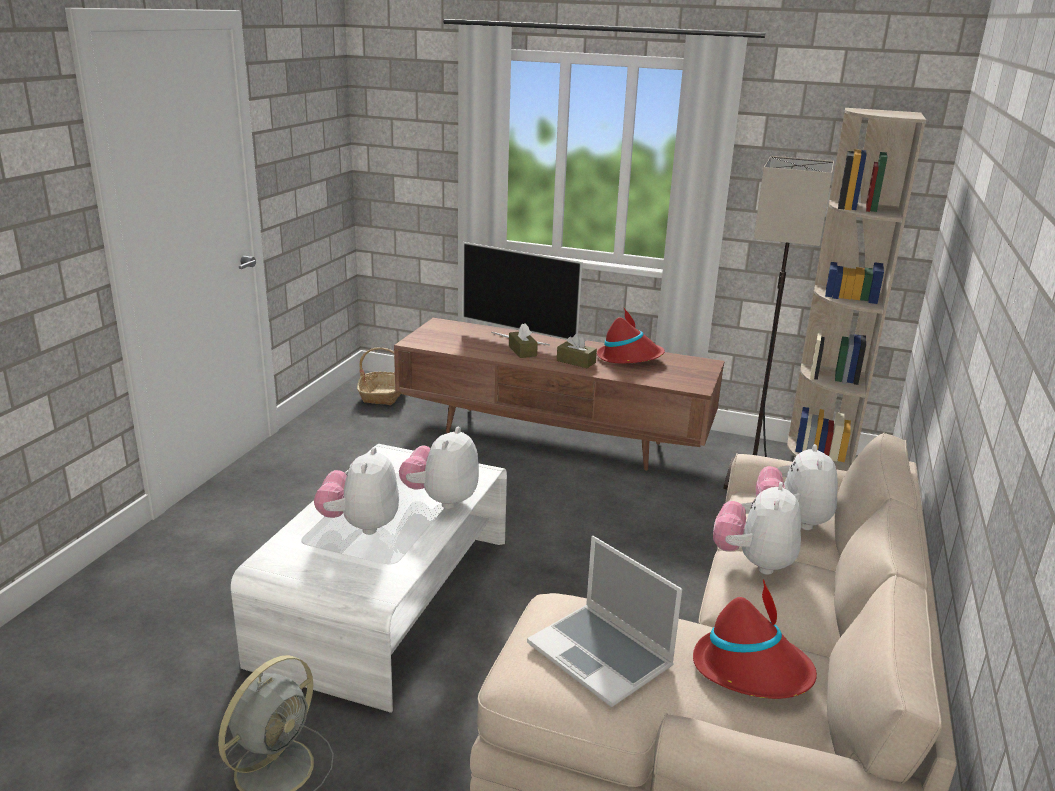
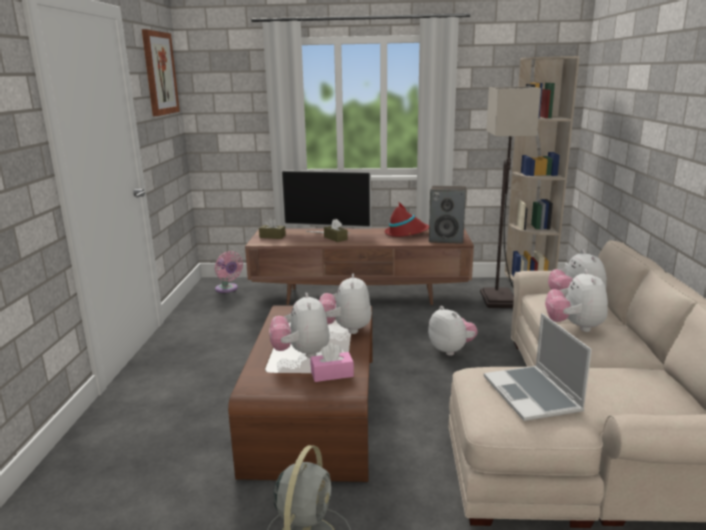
camera: 15 degrees left, 5 degrees down
(309, 92) = (159, 73): none -> picture
(376, 564) = (332, 374): none -> pink tissue box
(384, 394) = (227, 289): basket -> pink fan
(387, 598) = (315, 410): white coffee table -> brown coffee table
(576, 361) = (375, 239): brown tissue box -> brown tissue box (272, 236)
(602, 656) = (533, 395): laptop -> laptop turned 45 degrees clockwise
(625, 548) = (451, 350): none -> plush toy
(679, 378) = (446, 239): none -> speaker
(752, 669) = (628, 383): red hat -> none

